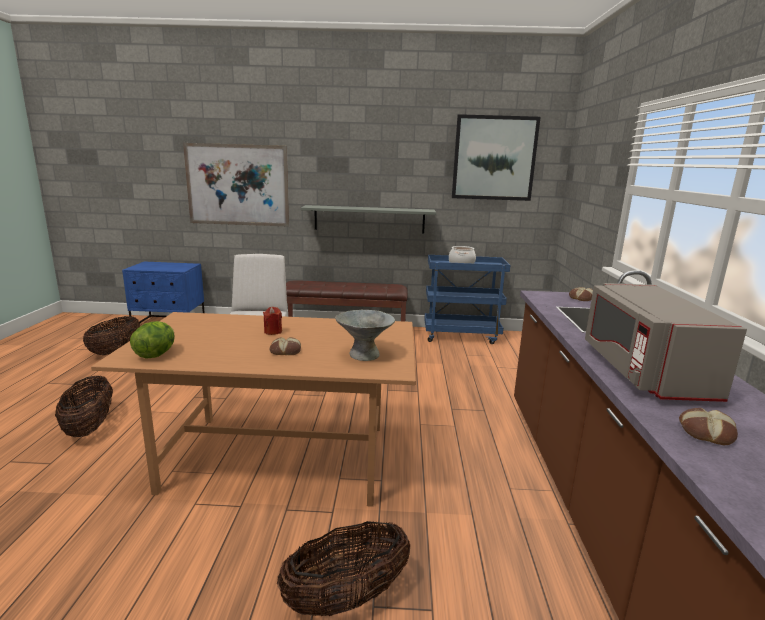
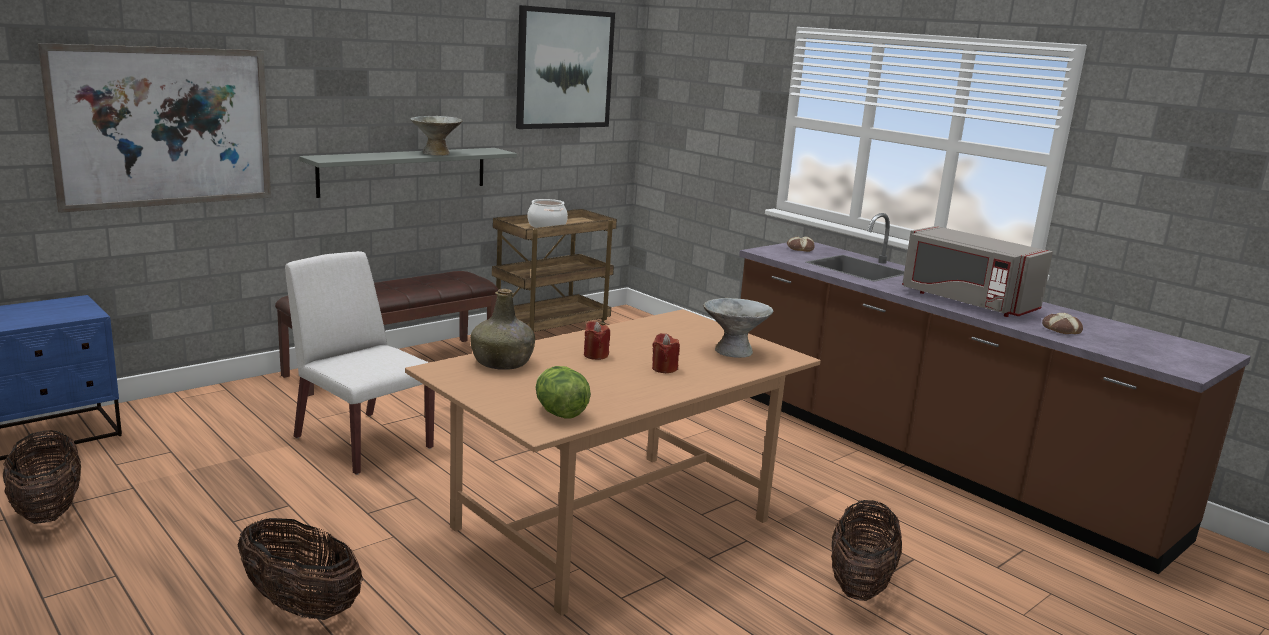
camera: 45 degrees left, 0 degrees up
(217, 322) = (503, 363): none -> green bottle
(286, 350) = (664, 369): bread -> red candle
(383, 208) = (436, 153): none -> grey bowl
(461, 336) = (551, 331): blue cart -> brown cart

